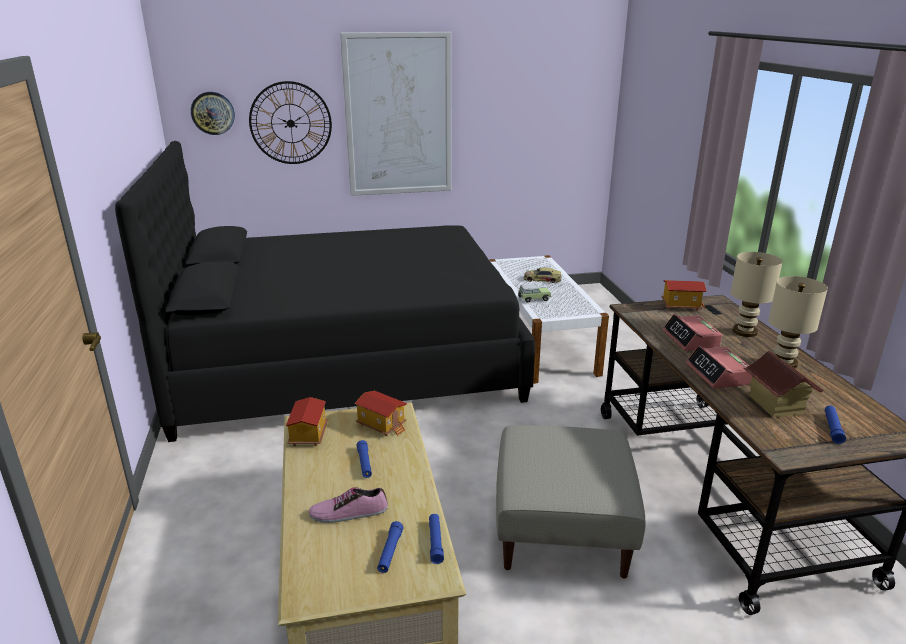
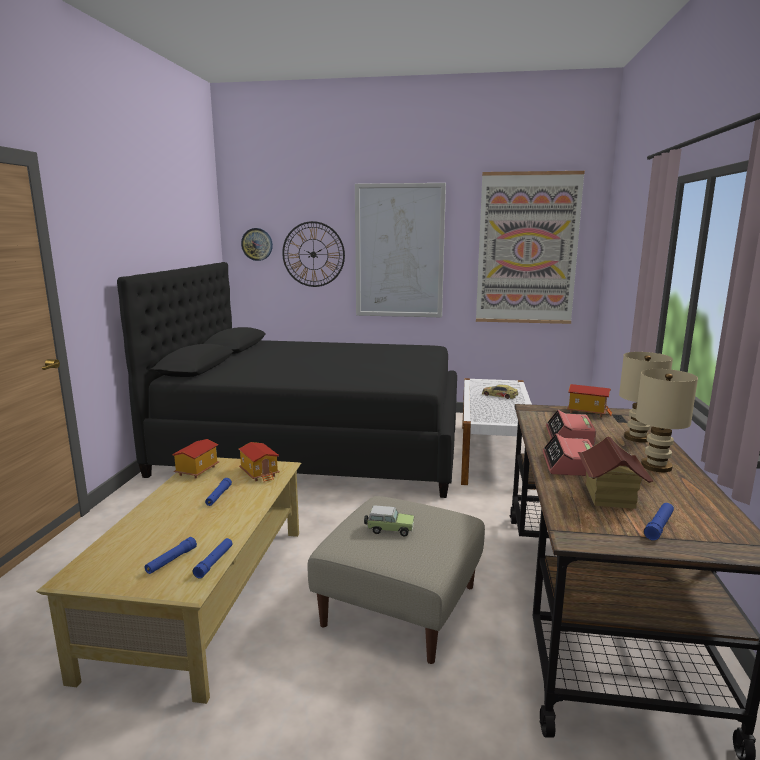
camera: 20 degrees right, 10 degrees down
(348, 512) = (170, 526): shoe -> none
(533, 299) = (477, 407): toy car -> toy car (389, 530)
(541, 108) = (527, 249): none -> picture

